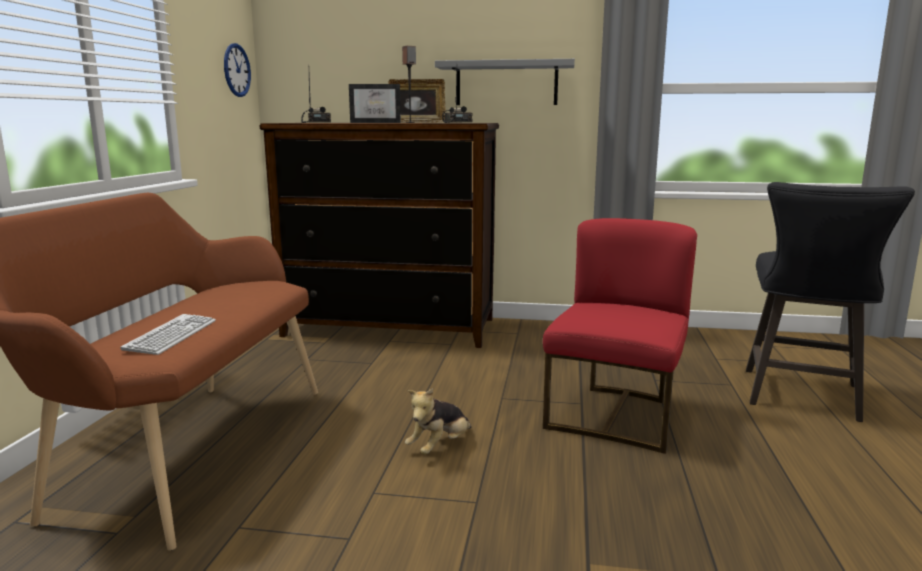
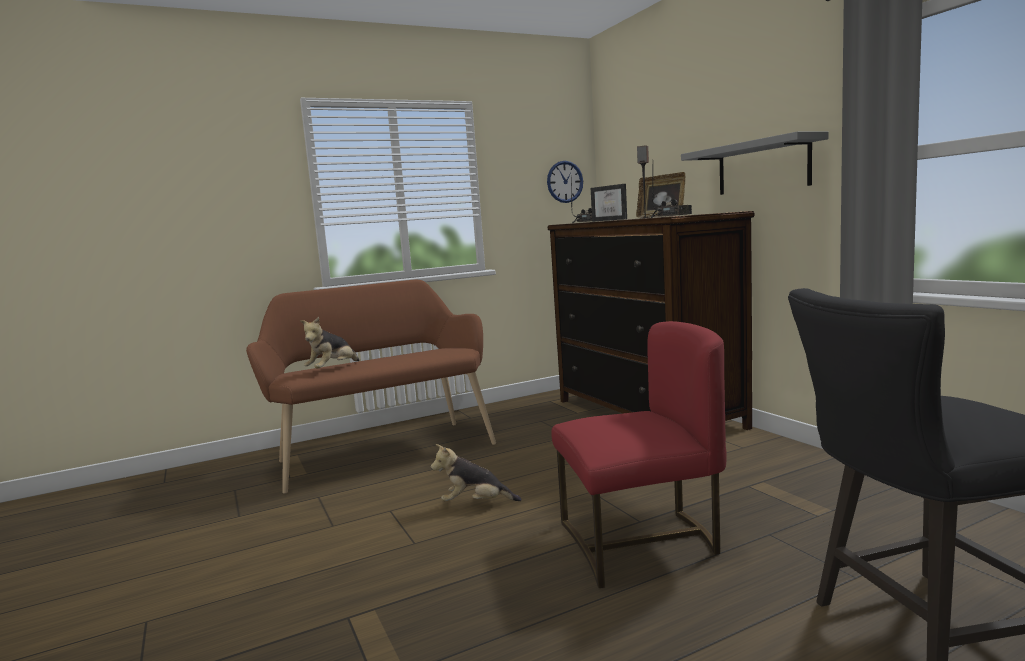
camera: 55 degrees right, 5 degrees down
(171, 335) = (332, 369): keyboard -> plush toy

